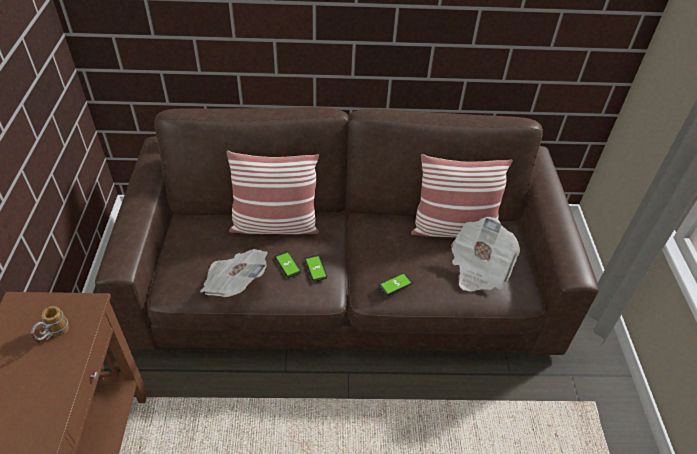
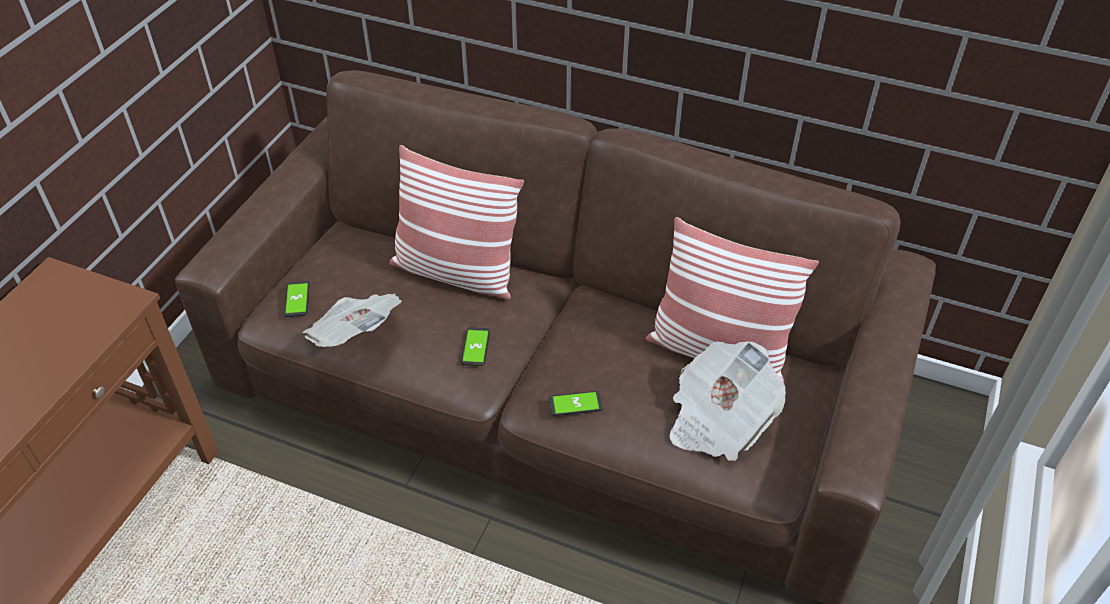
camera: 25 degrees right, 0 degrees up
(53, 336) = (68, 326): mug -> none
(287, 264) = (439, 330): phone -> phone (297, 299)

